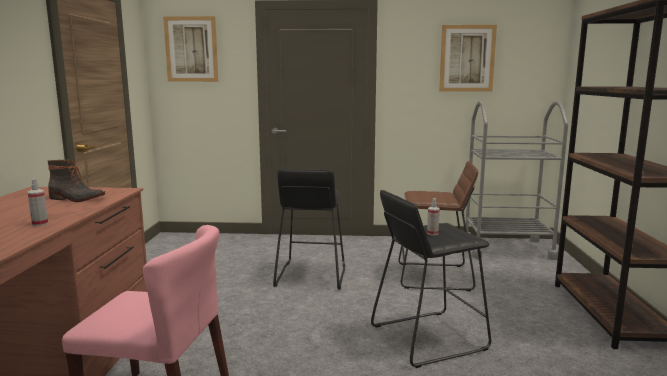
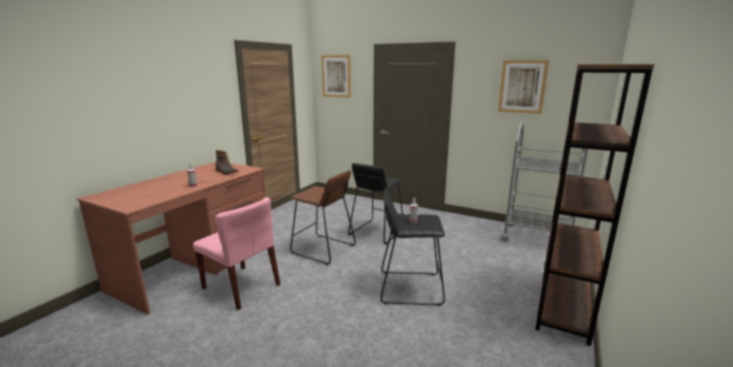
camera: 25 degrees right, 5 degrees up
(434, 277) = (456, 249): brown stool -> brown stool (323, 249)

